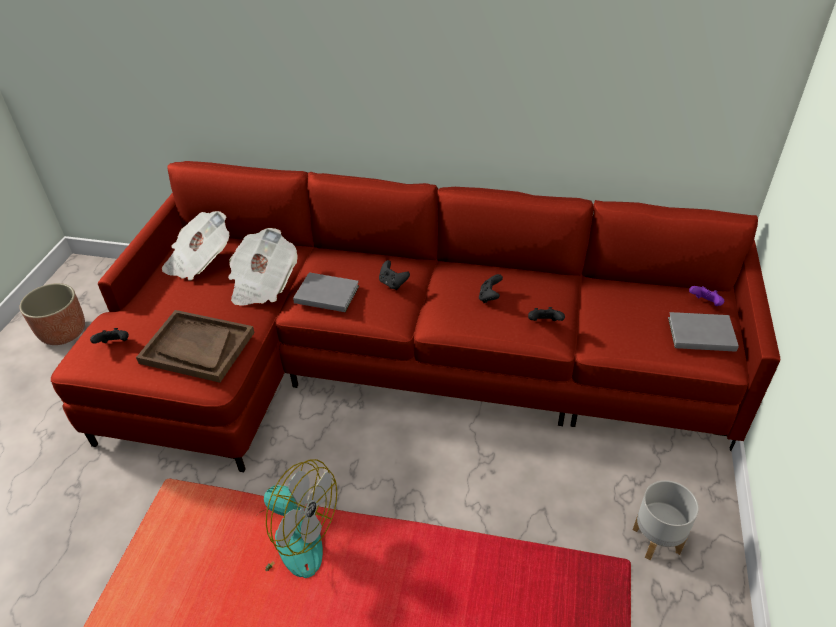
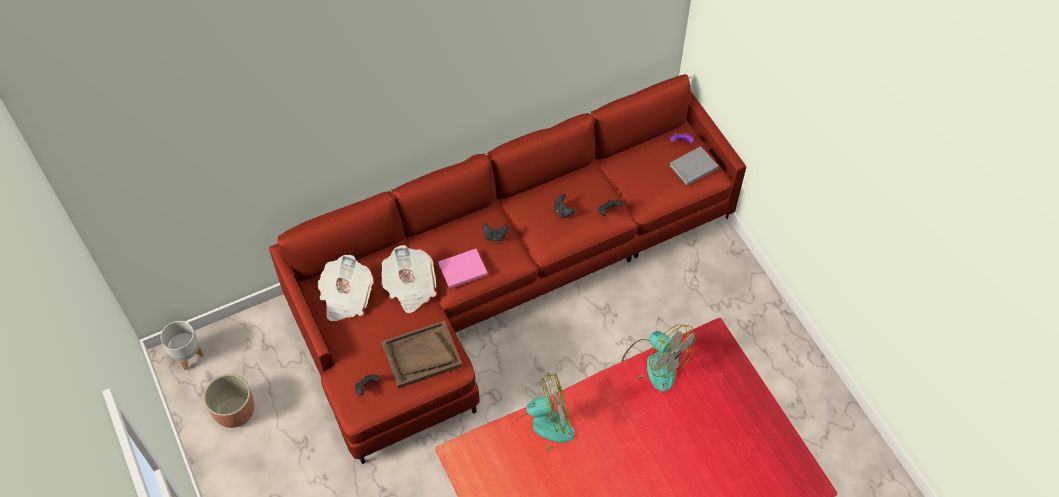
camera: 40 degrees left, 15 degrees up
(325, 293) = (461, 269): grey book -> pink book
(489, 559) = (654, 364): none -> fan
(657, 541) = (725, 297): grey planter -> grey planter (188, 356)

